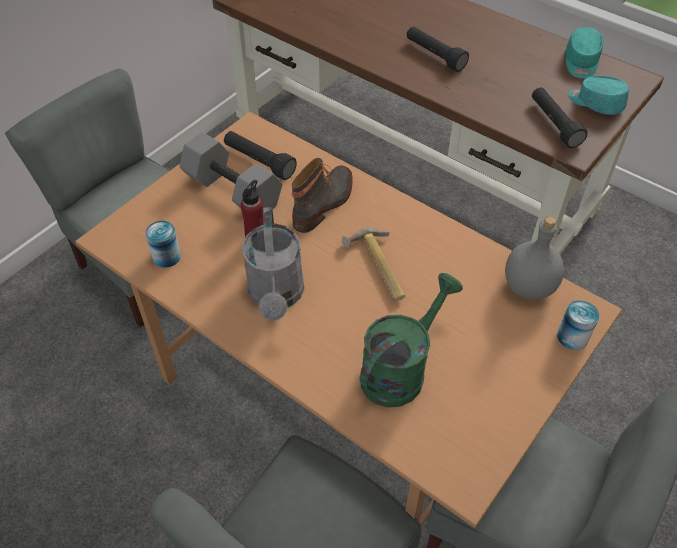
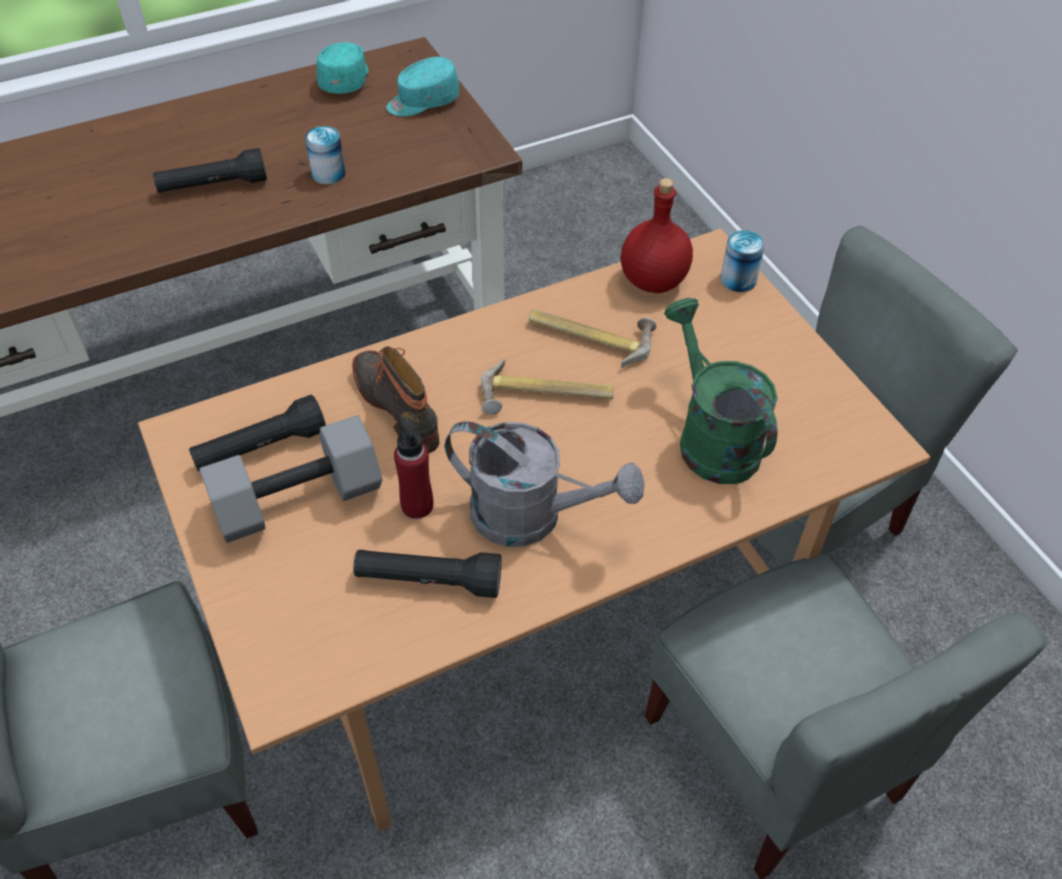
camera: 65 degrees left, 0 degrees up
(166, 256) = (375, 625): can -> can (328, 174)
(448, 271) = (591, 335): none -> hammer
(529, 287) = (654, 280): grey bottle -> red bottle
(554, 124) = (429, 147): black flashlight -> black flashlight (428, 581)
(581, 62) = (345, 79): turquoise cap -> turquoise cap turned 120 degrees counterclockwise

